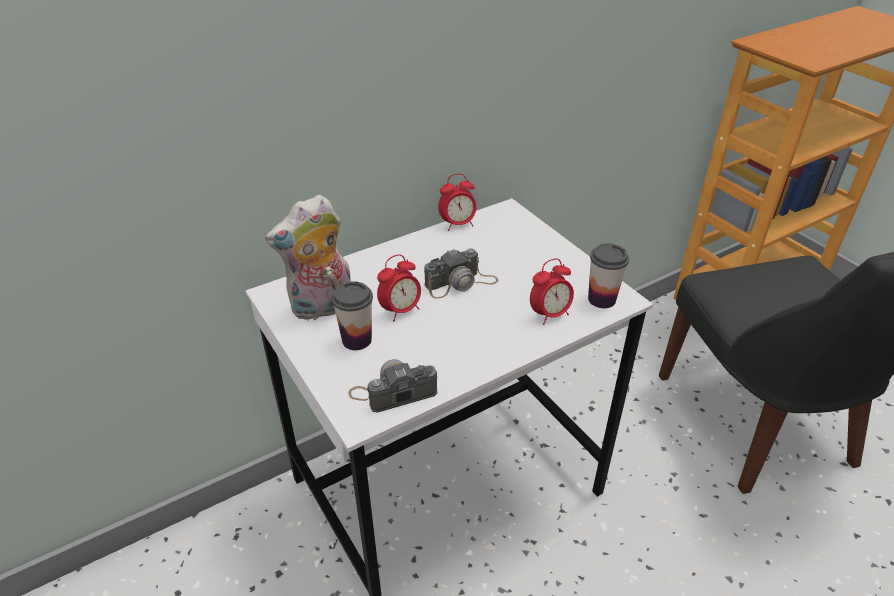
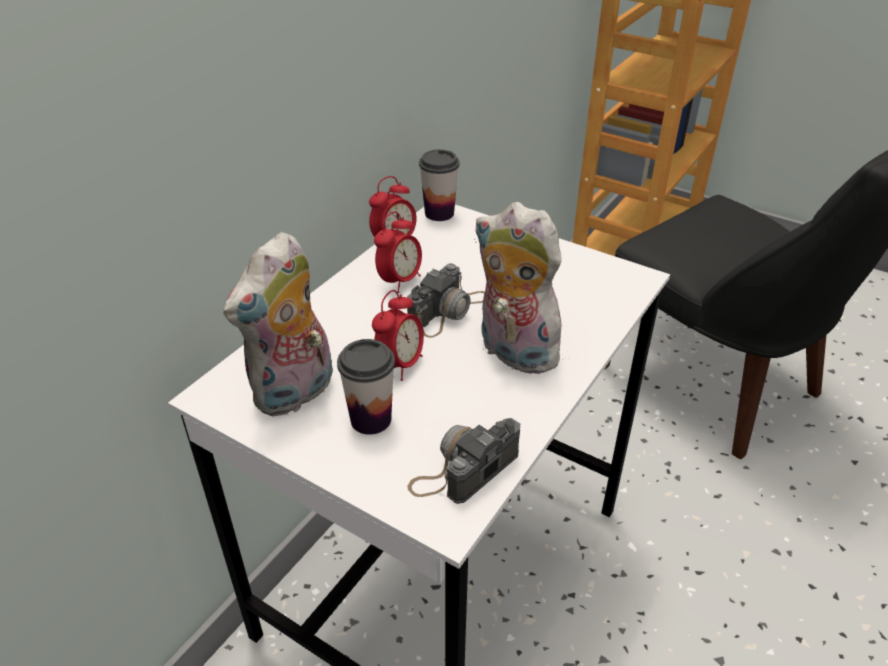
camera: 25 degrees left, 0 degrees up
(484, 325) = (512, 352): none -> plush toy
(549, 315) = (575, 317): alarm clock -> alarm clock (400, 281)
(601, 299) = (616, 284): cup -> cup (439, 213)

